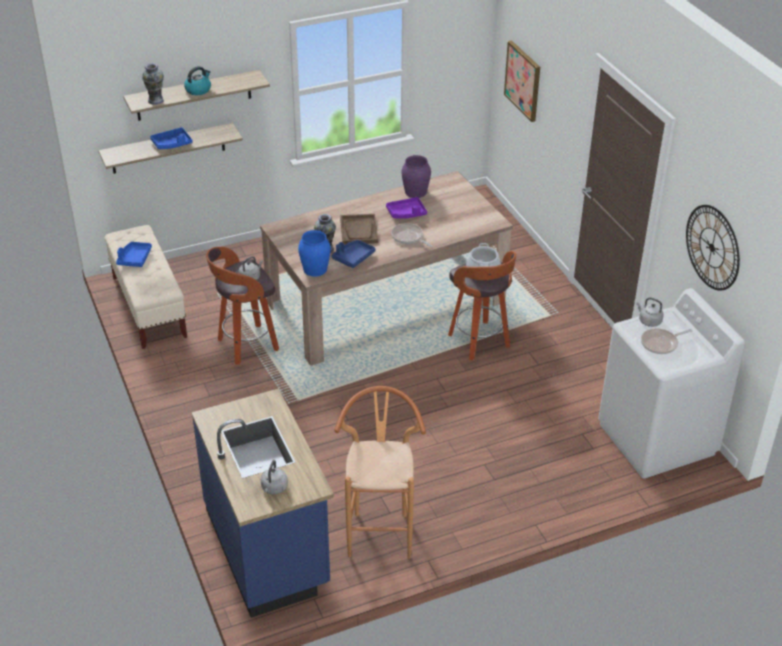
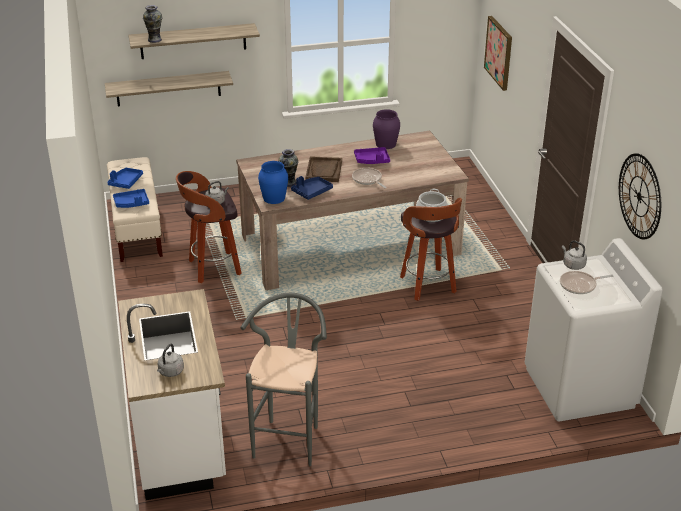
camera: 10 degrees right, 5 degrees down
(172, 144) = (169, 83): blue tray -> blue tray (132, 203)
(198, 90) = (195, 34): kettle -> none
(268, 548) = (180, 441): blue counter -> white counter
(380, 530) = (289, 437): brown stool -> grey stool

